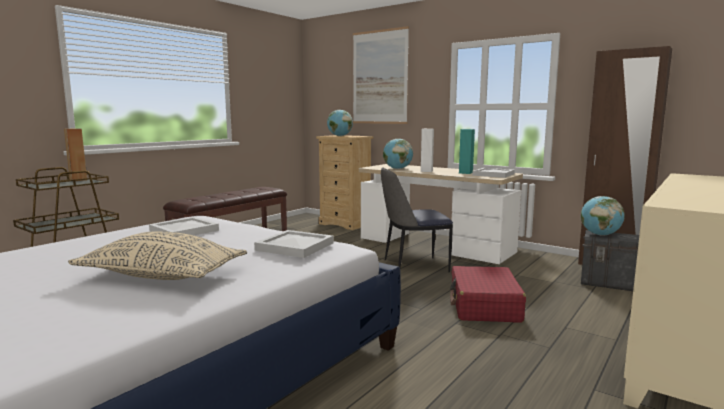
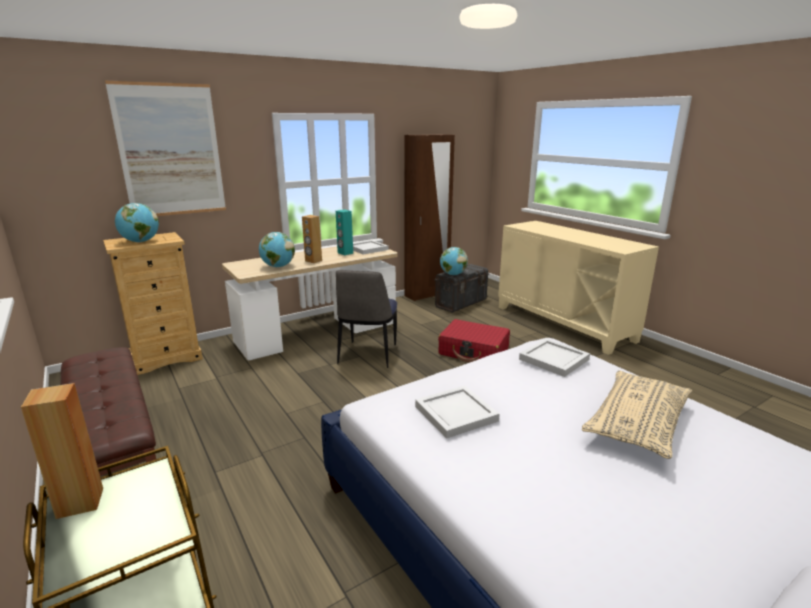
camera: 70 degrees left, 10 degrees up
(426, 171) = (313, 261): white speaker -> brown speaker

